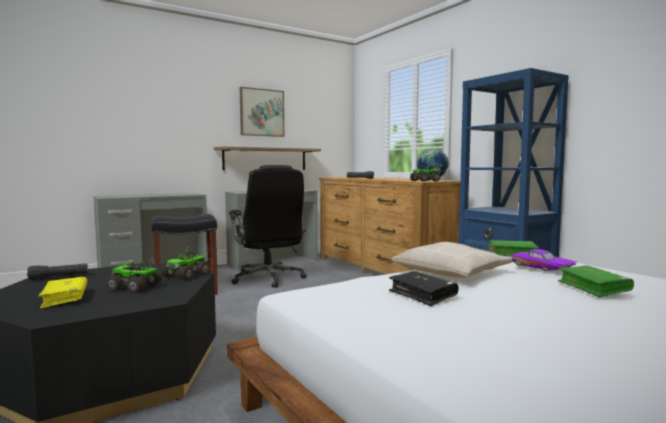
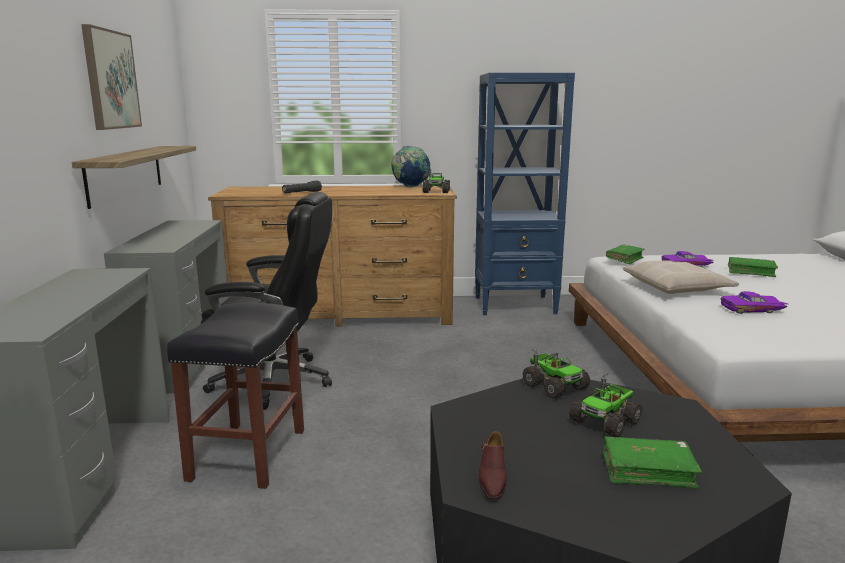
camera: 60 degrees left, 10 degrees up
(59, 277) = (492, 478): black flashlight -> brown shoe
(65, 298) = (648, 471): yellow book -> green book
(422, 295) = (753, 310): black book -> purple toy car

